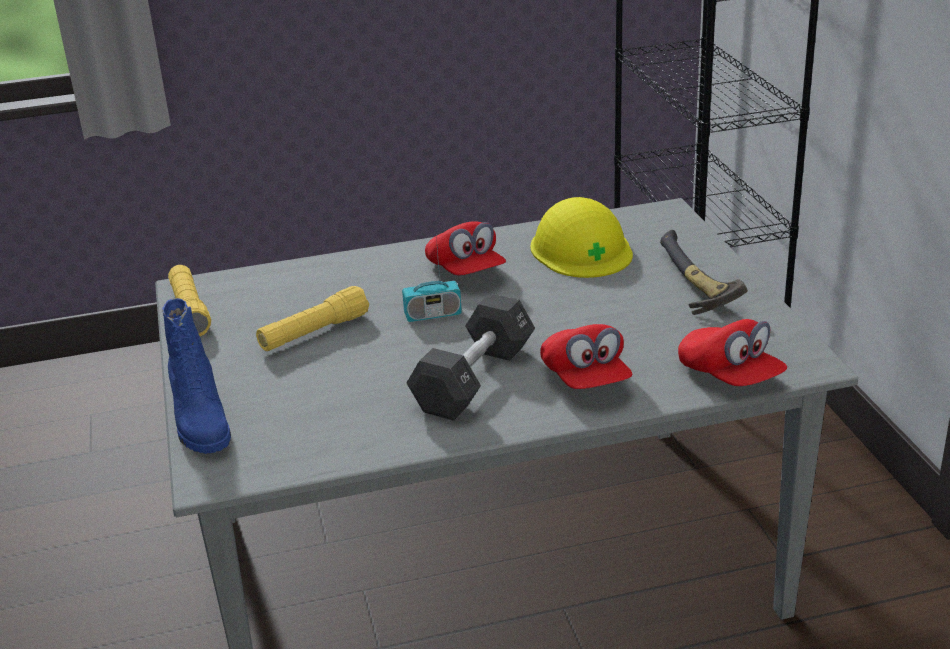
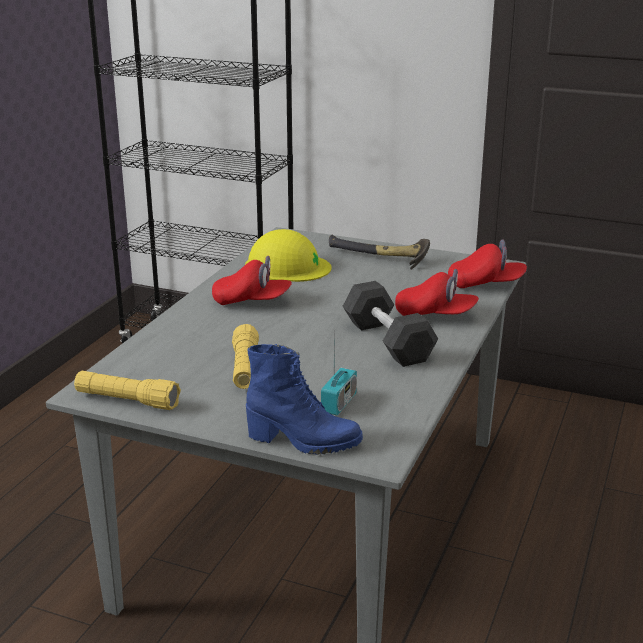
camera: 55 degrees left, 5 degrees down
(433, 314) = (289, 327): radio -> radio (339, 403)

